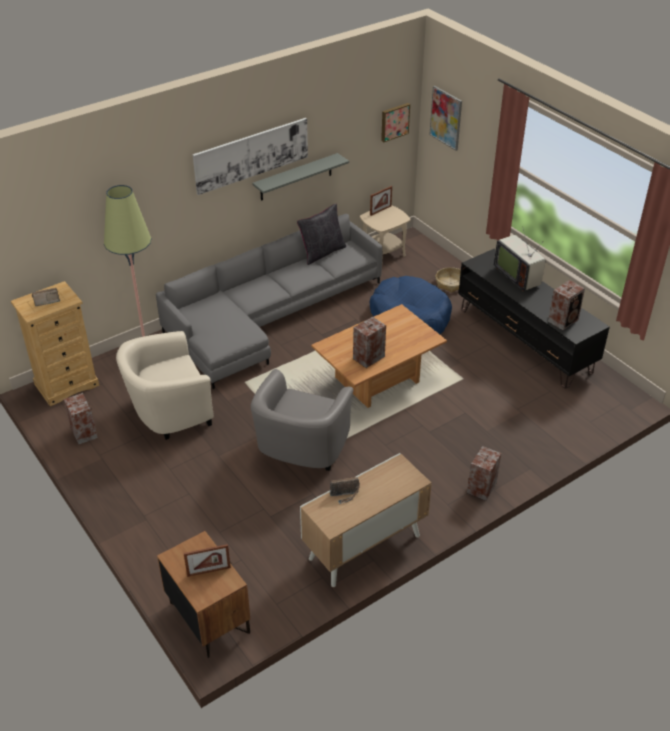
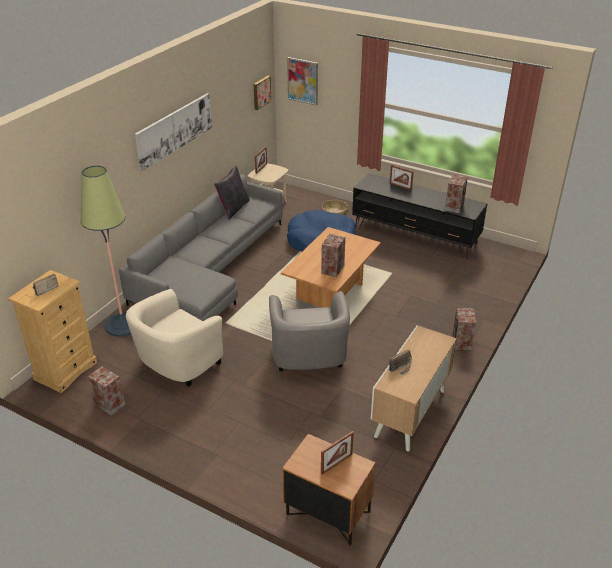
camera: 25 degrees left, 5 degrees down
(296, 177) = (205, 147): grey shelf -> none
(518, 276) = (400, 186): television -> picture frame

